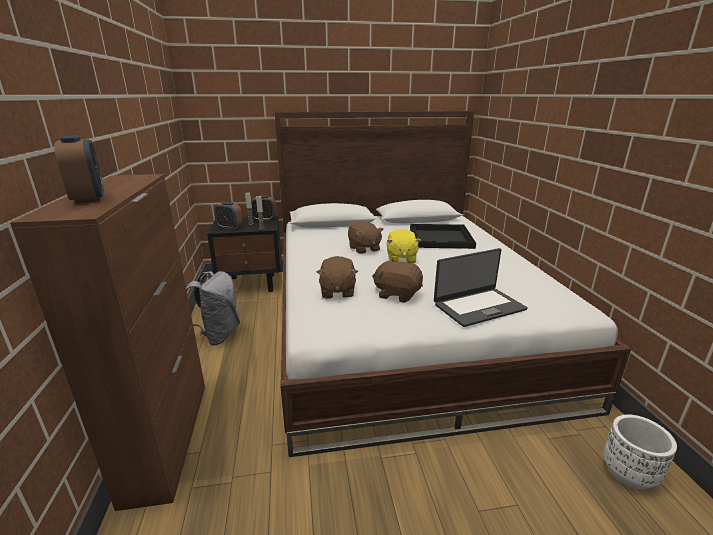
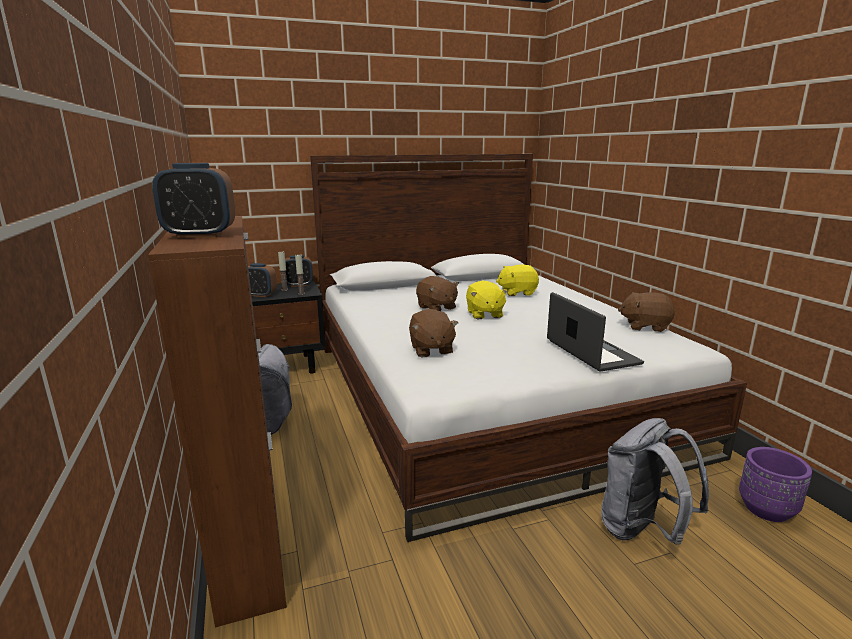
camera: 10 degrees left, 5 degrees down
(89, 199) = (200, 235): alarm clock -> alarm clock turned 120 degrees clockwise
(397, 294) = (499, 347): brown plush toy -> brown plush toy (645, 326)
(441, 238) = (517, 292): black tray -> yellow plush toy
(478, 306) = (591, 352): laptop -> laptop turned 75 degrees counterclockwise
(497, 478) = (642, 531): none -> grey backpack
(628, 473) = (766, 509): white planter -> purple planter

